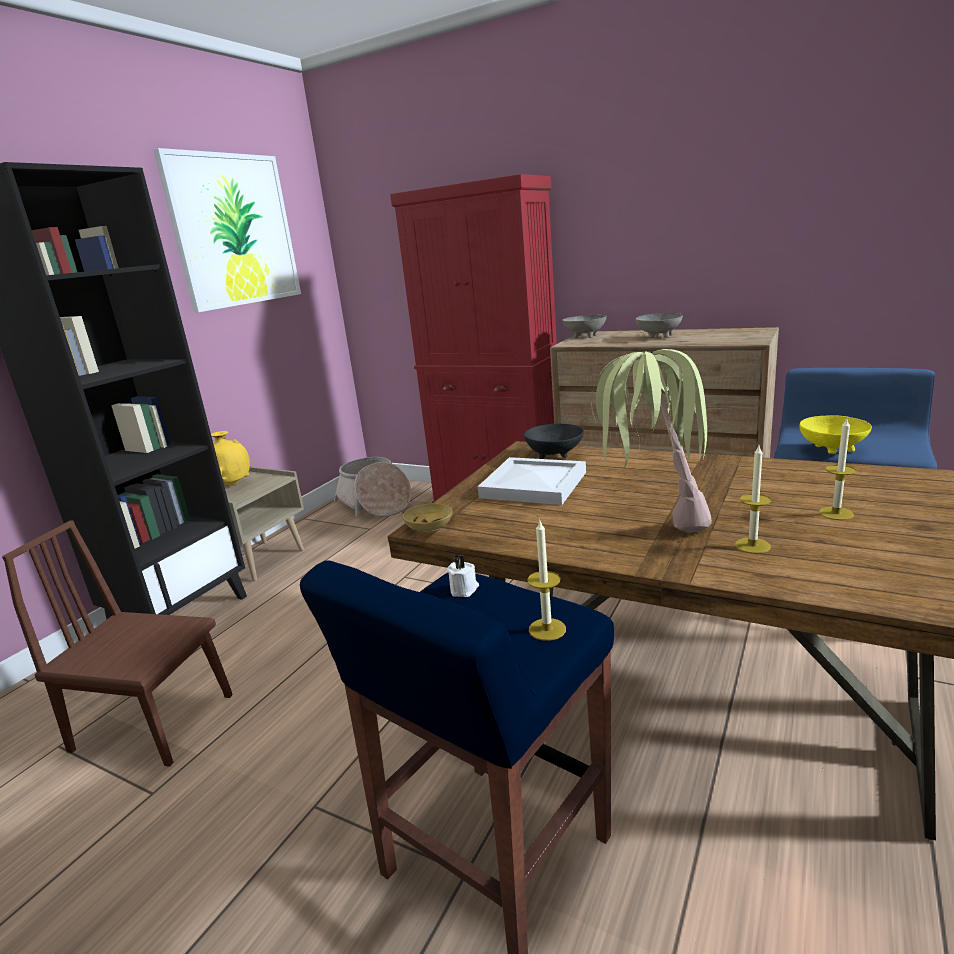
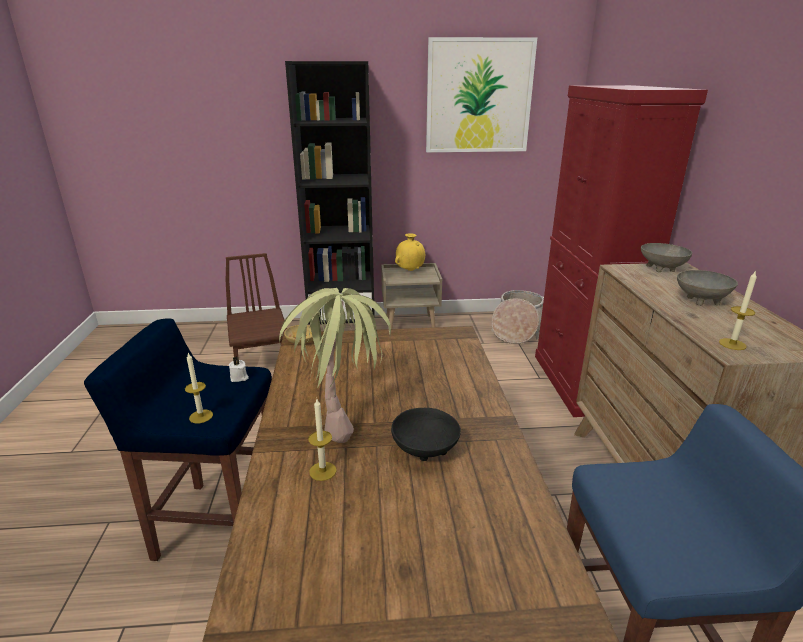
camera: 55 degrees right, 5 degrees up
(534, 485) = (386, 356): white tray -> none
(554, 456) = (449, 349): black bowl -> black bowl (423, 451)
(830, 450) = (620, 500): yellow bowl -> none
(836, 513) = (410, 510): candle -> candle (732, 344)

